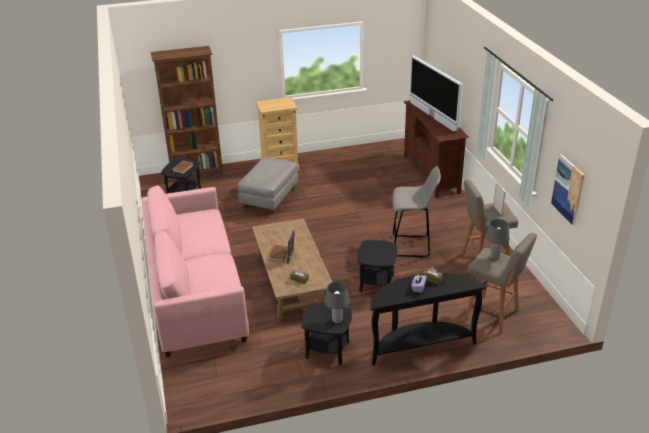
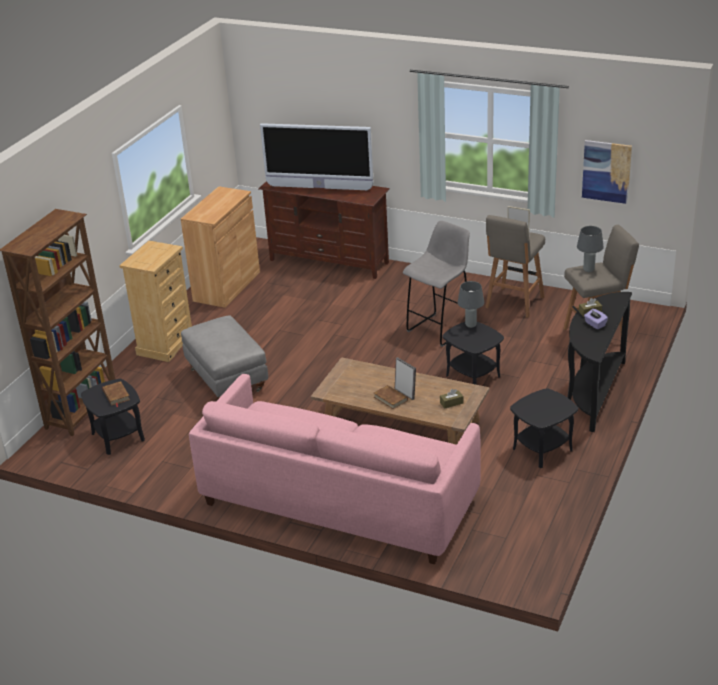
camera: 50 degrees left, 0 degrees up
(337, 320) = (556, 403): grey table lamp -> grey table lamp (471, 325)
(358, 156) = (227, 286): none -> brown cabinet

